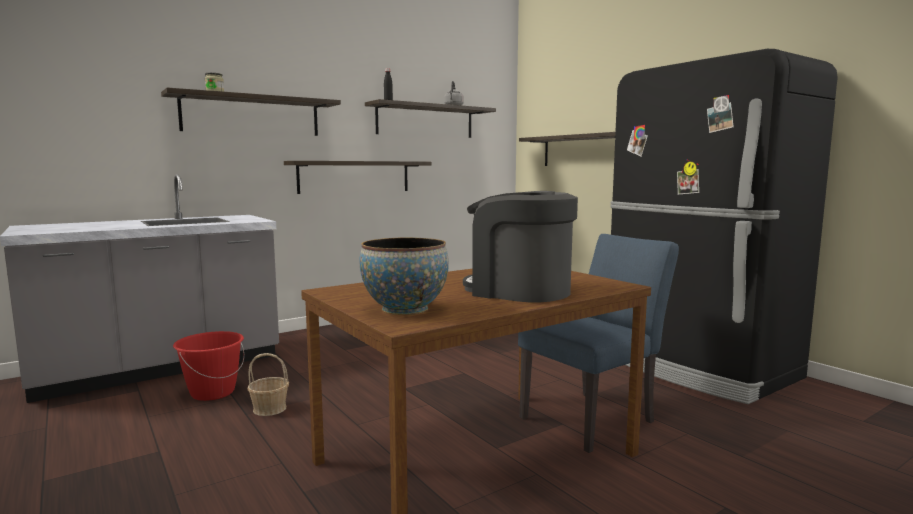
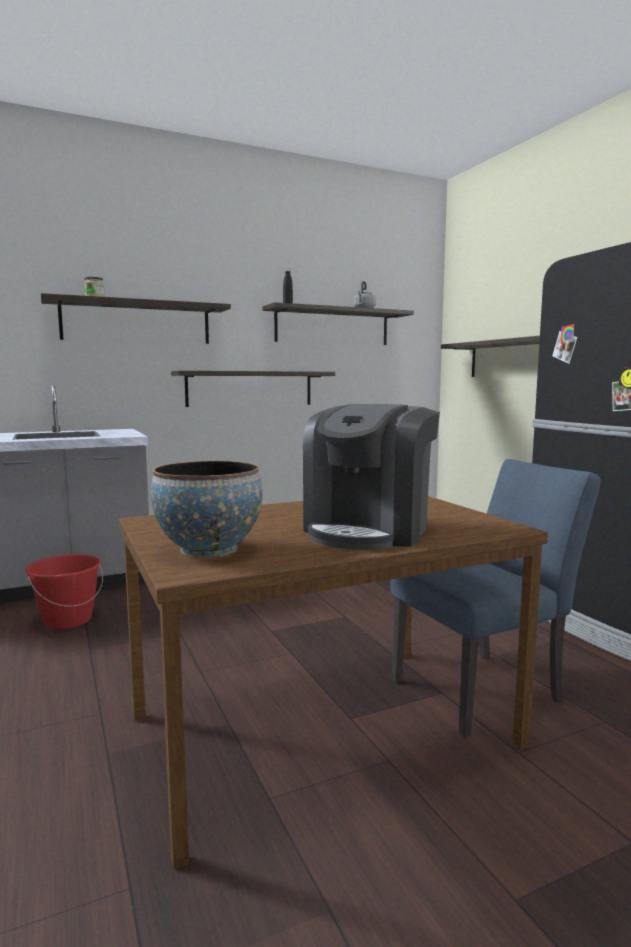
camera: 10 degrees right, 0 degrees up
(270, 409) = (116, 644): basket -> none
(519, 291) = (369, 530): coffee machine -> coffee machine turned 105 degrees counterclockwise

